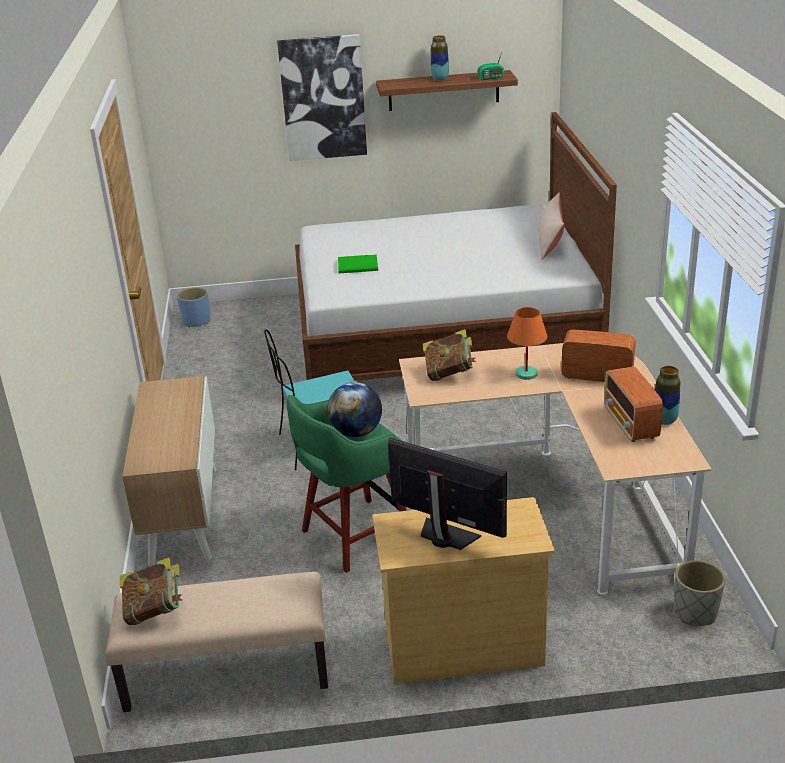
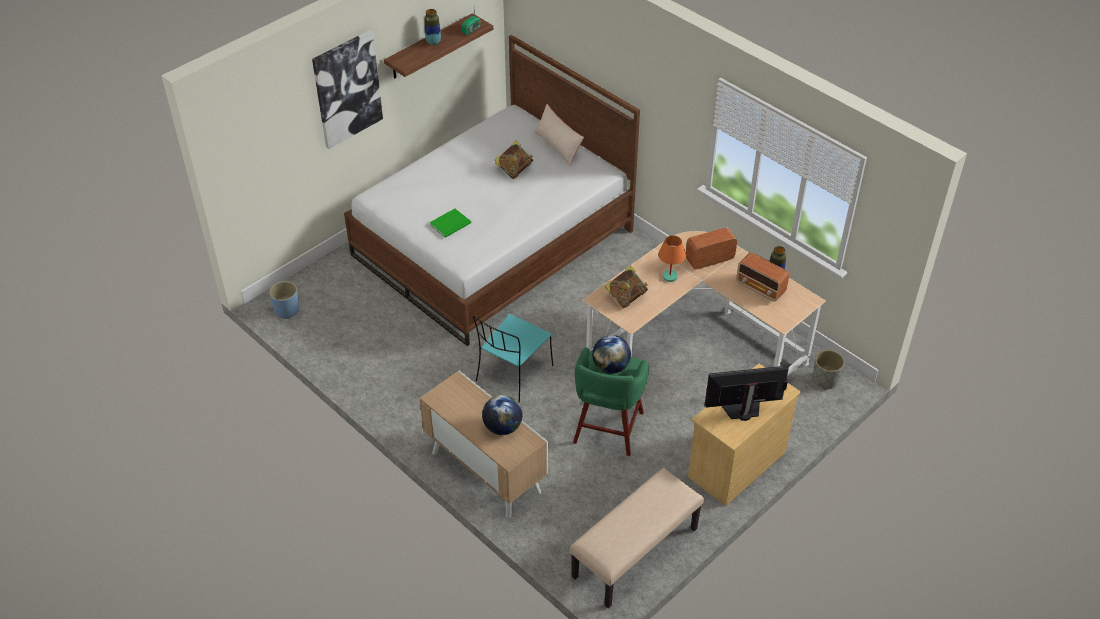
camera: 40 degrees left, 15 degrees up
(155, 610) = (612, 541): book -> book (514, 170)
(174, 437) = (502, 427): none -> globe

